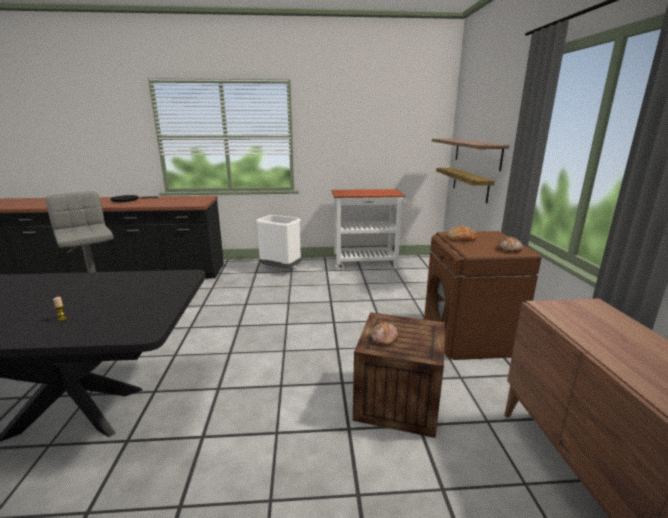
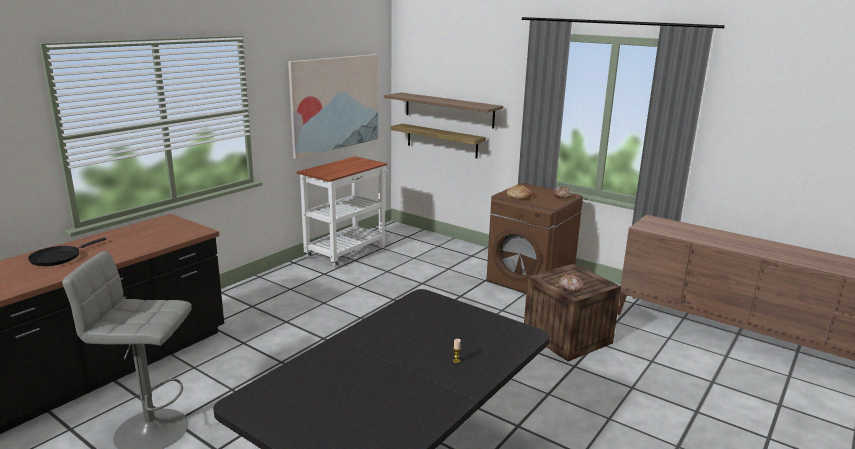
camera: 50 degrees left, 0 degrees up
(281, 269) = (274, 291): white trash can -> none
(381, 141) = (335, 103): none -> picture

